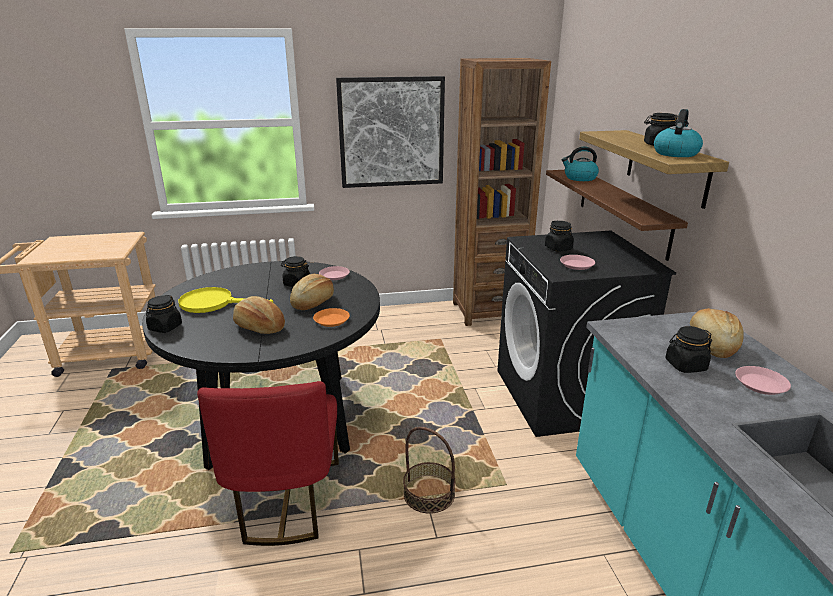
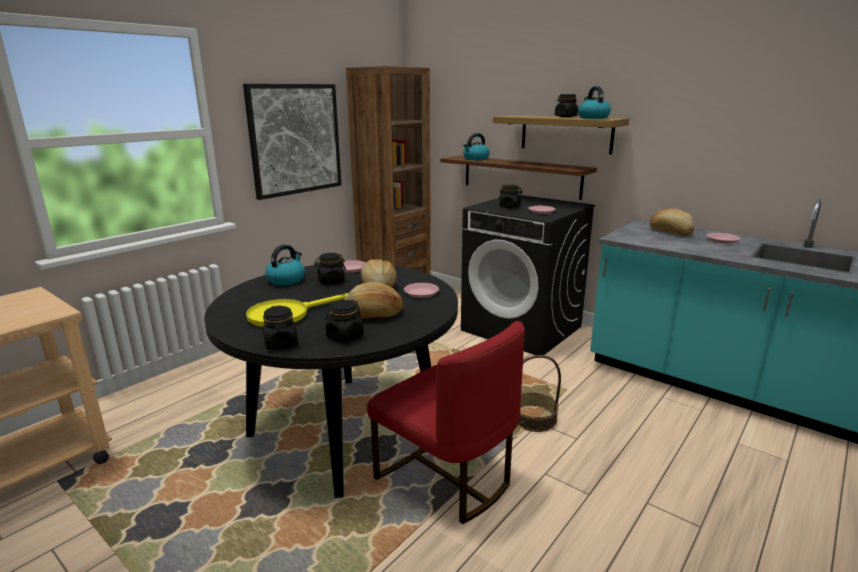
camera: 40 degrees left, 5 degrees down
(274, 271) = (286, 280): none -> kettle
(332, 320) = (421, 293): orange plate -> pink plate
(685, 365) = (682, 242): black jar -> black jar (345, 337)

